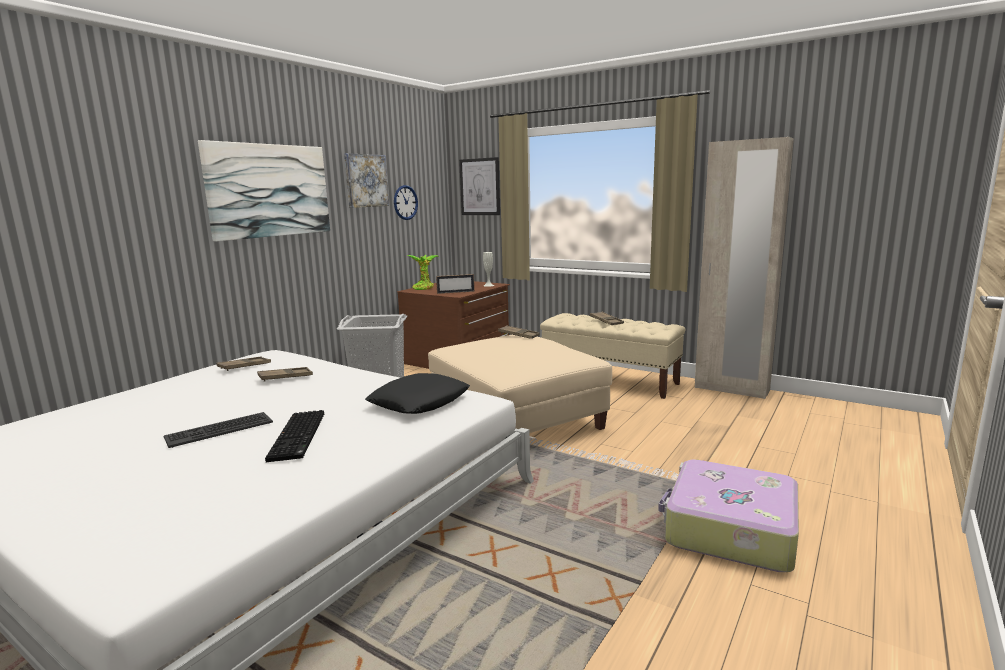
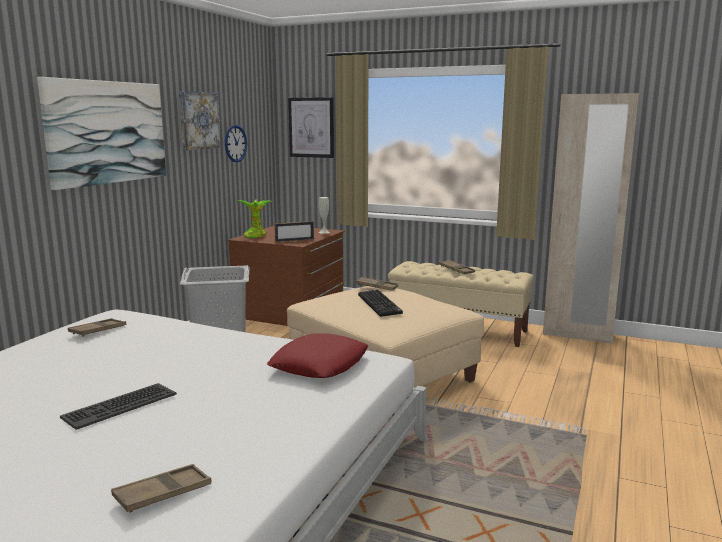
camera: 10 degrees left, 0 degrees up
(285, 377) = (154, 342): brown tray -> brown tray (163, 493)
(299, 436) = (215, 409): keyboard -> keyboard (380, 304)
(419, 402) = (319, 364): black pillow -> red pillow
(729, 529) = (630, 475): suitcase -> none

